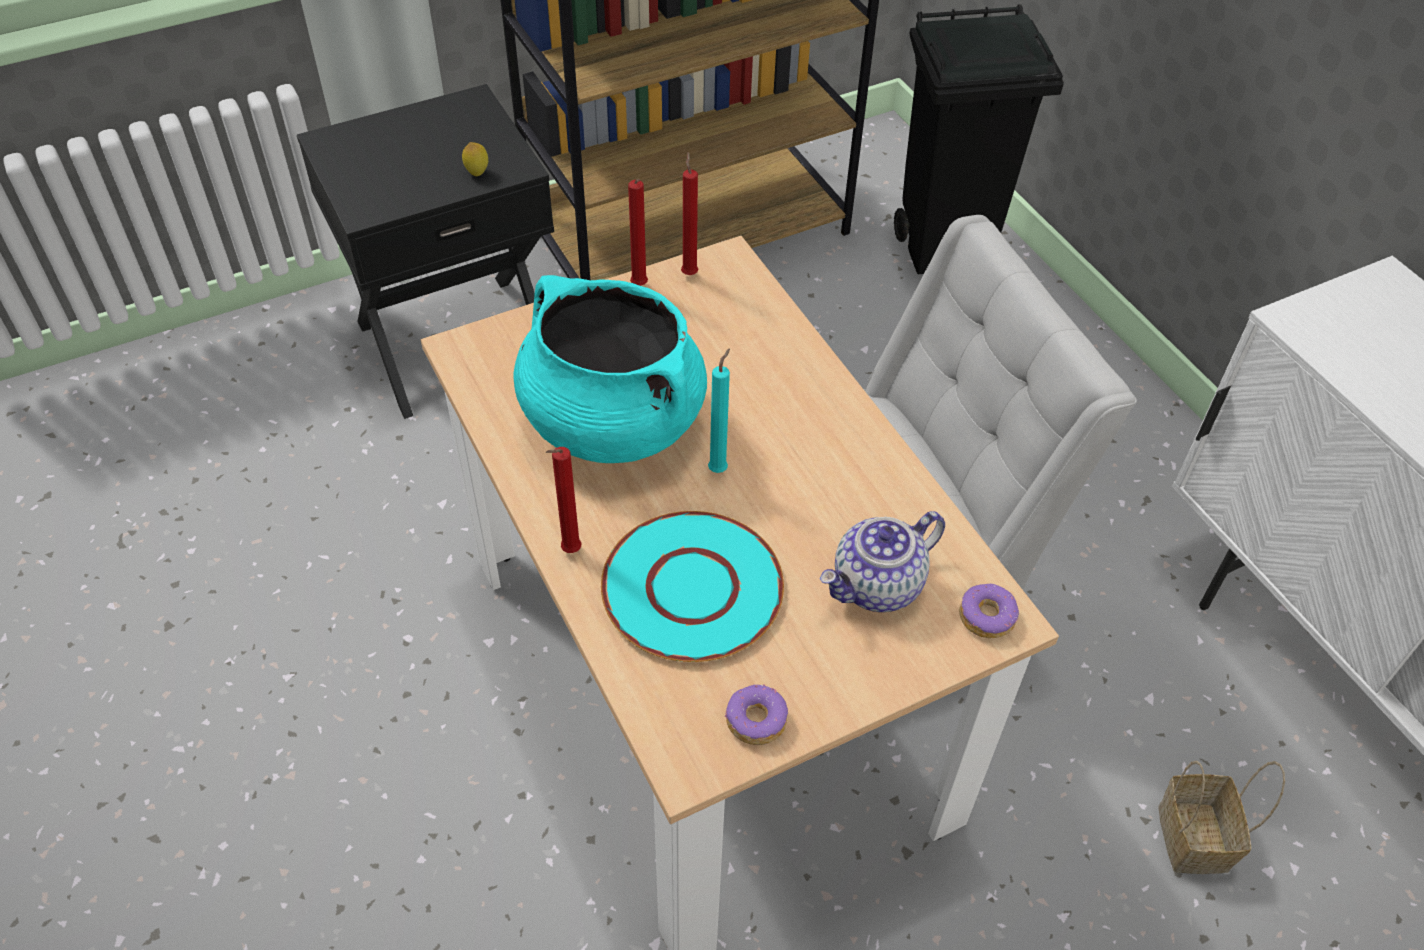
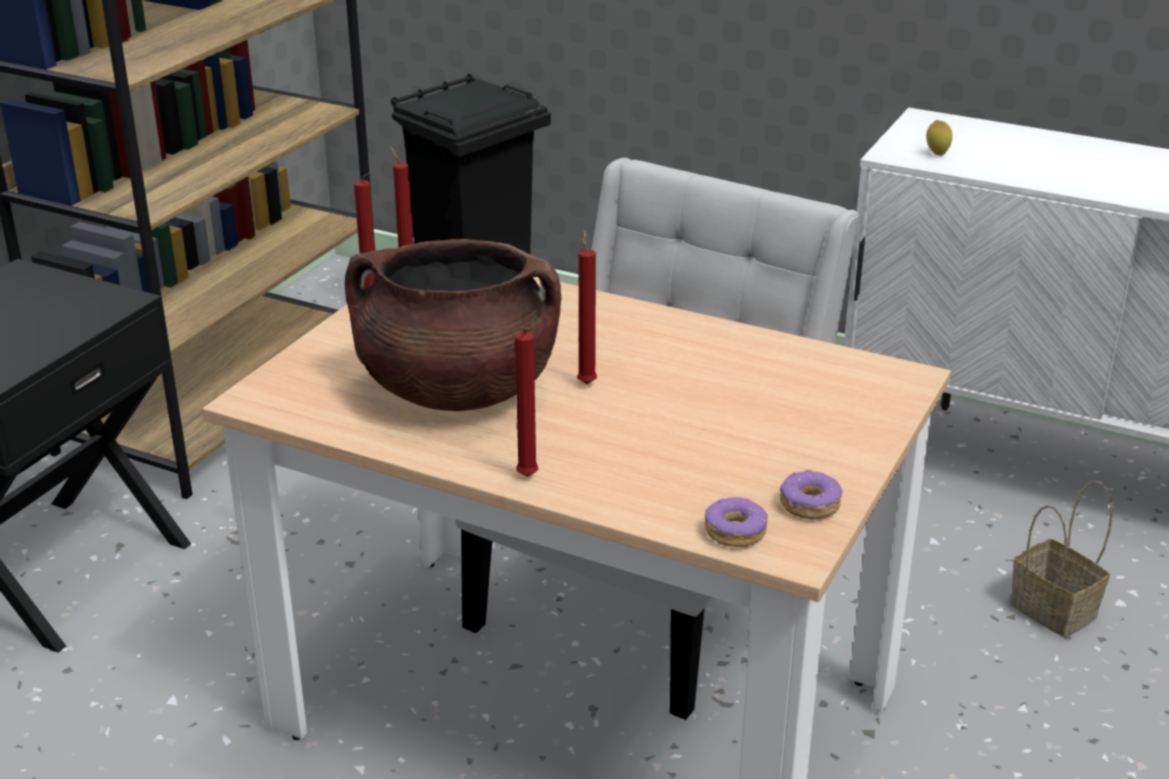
camera: 35 degrees left, 20 degrees down
(477, 173) = (85, 316): lemon -> lemon (937, 154)
(611, 421) = (457, 390): turquoise cooking pot -> brown cooking pot
(693, 589) = (660, 456): turquoise plate -> none
(719, 468) = (586, 382): turquoise candle -> red candle
(877, 586) = (796, 396): teapot -> none
(987, 616) = (892, 380): donut -> donut (735, 531)

